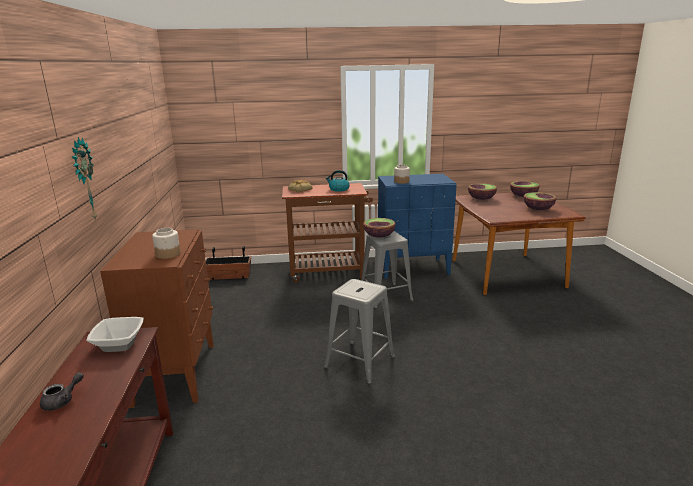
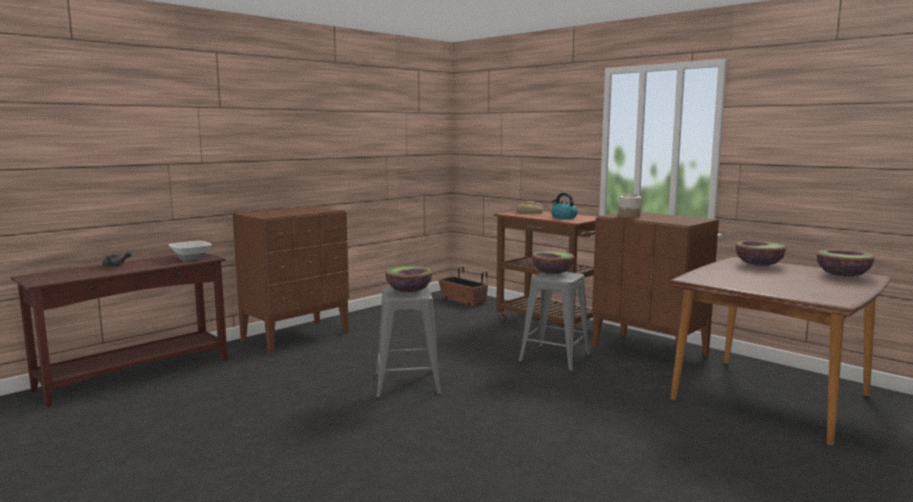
camera: 50 degrees right, 10 degrees down
(83, 180) = (243, 143): wall clock -> none
(168, 254) = (281, 214): jar -> none
(413, 269) = (649, 351): blue dresser -> brown dresser
(538, 209) = (803, 287): bowl -> bowl (409, 291)

